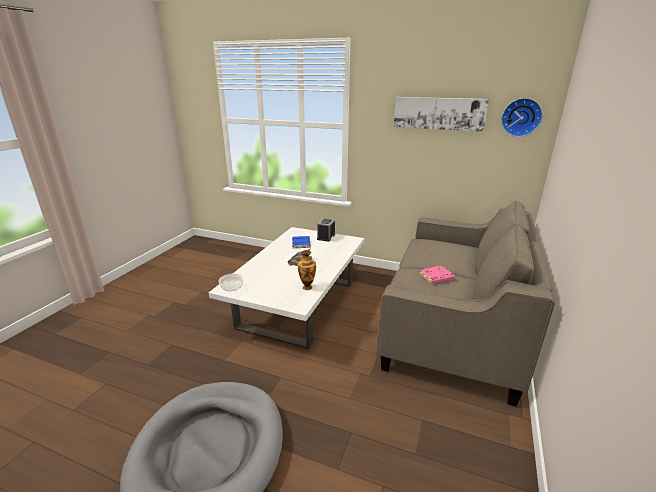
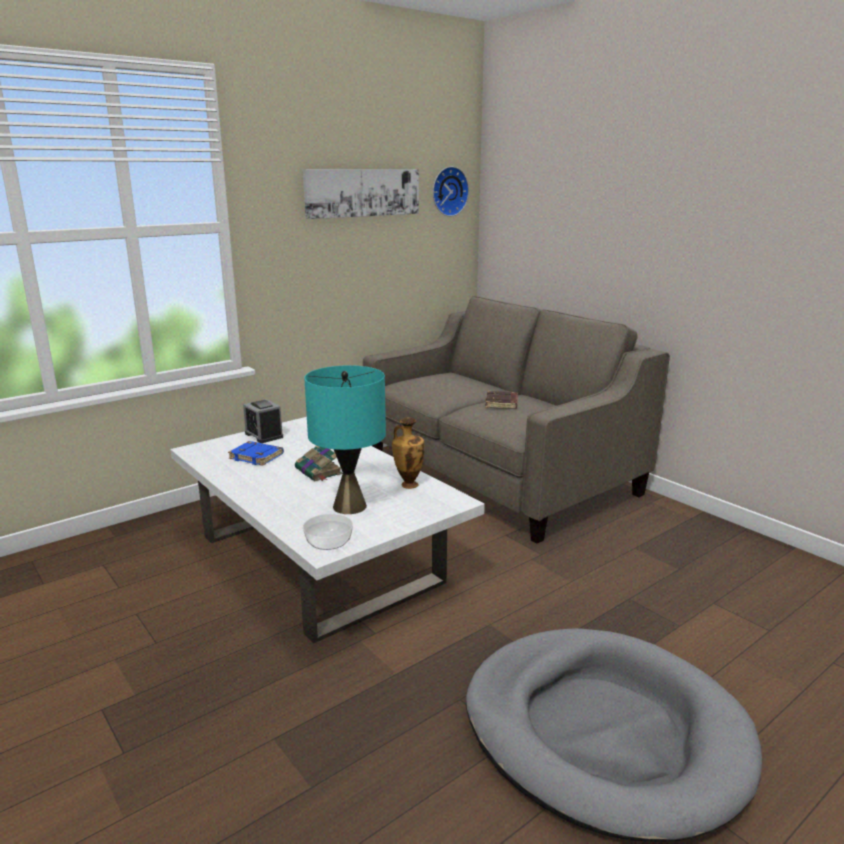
camera: 60 degrees left, 5 degrees down
(270, 280) = (350, 506): none -> turquoise table lamp
(436, 277) = (502, 403): pink book -> brown book

